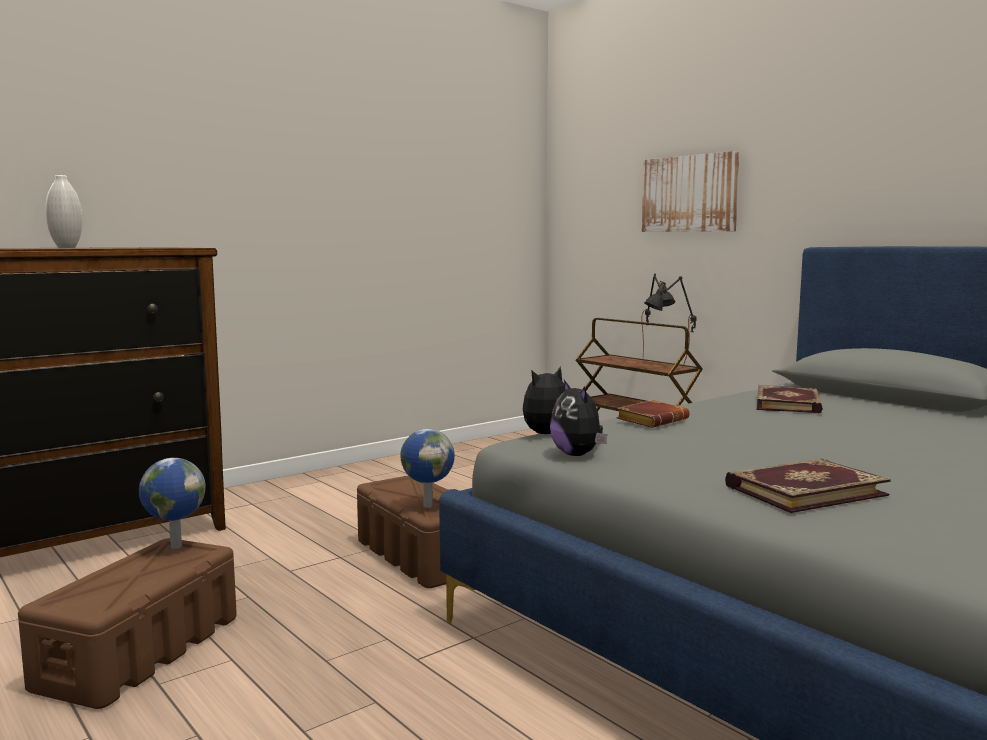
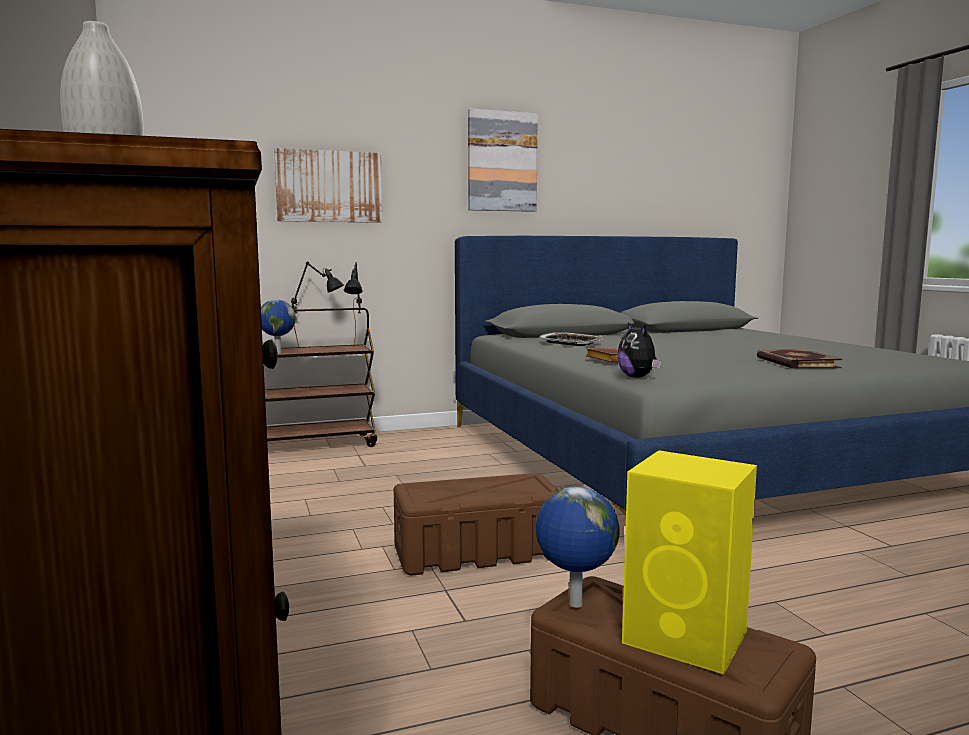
camera: 70 degrees left, 0 degrees up
(116, 581) = (688, 638): none -> yellow speaker
(427, 505) = (513, 488): globe -> globe (277, 353)
(578, 454) = (703, 378): plush toy -> none
(789, 403) = (571, 343): book -> tray
(892, 140) = (502, 162): none -> picture

